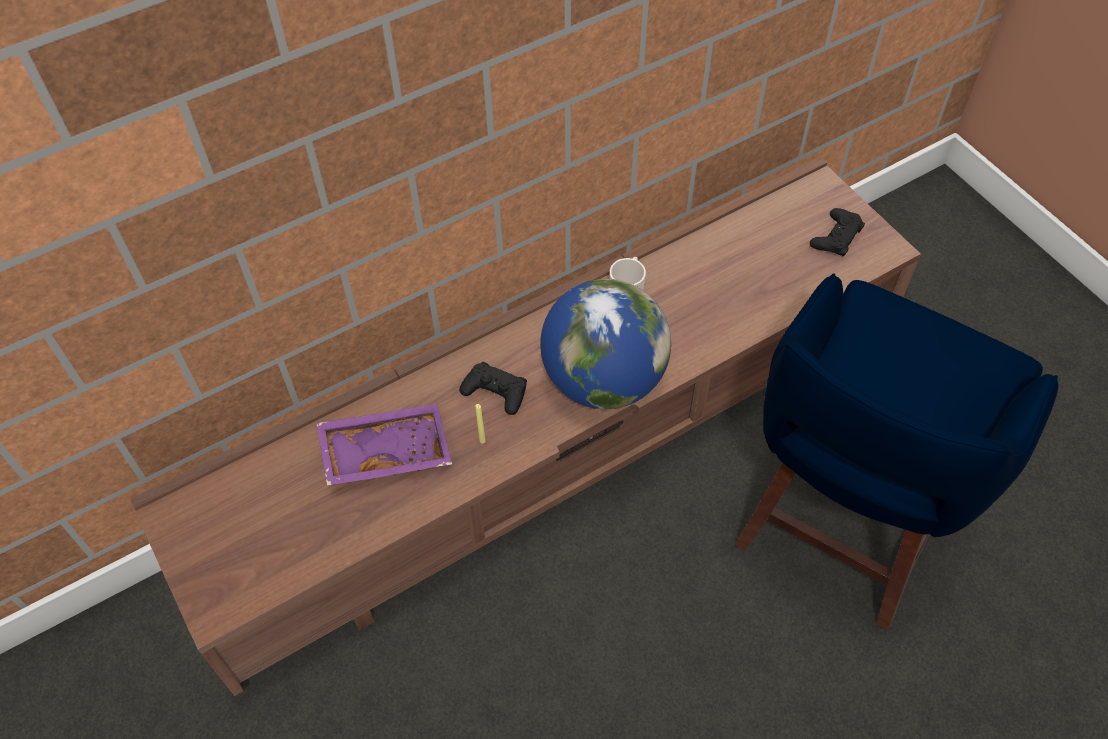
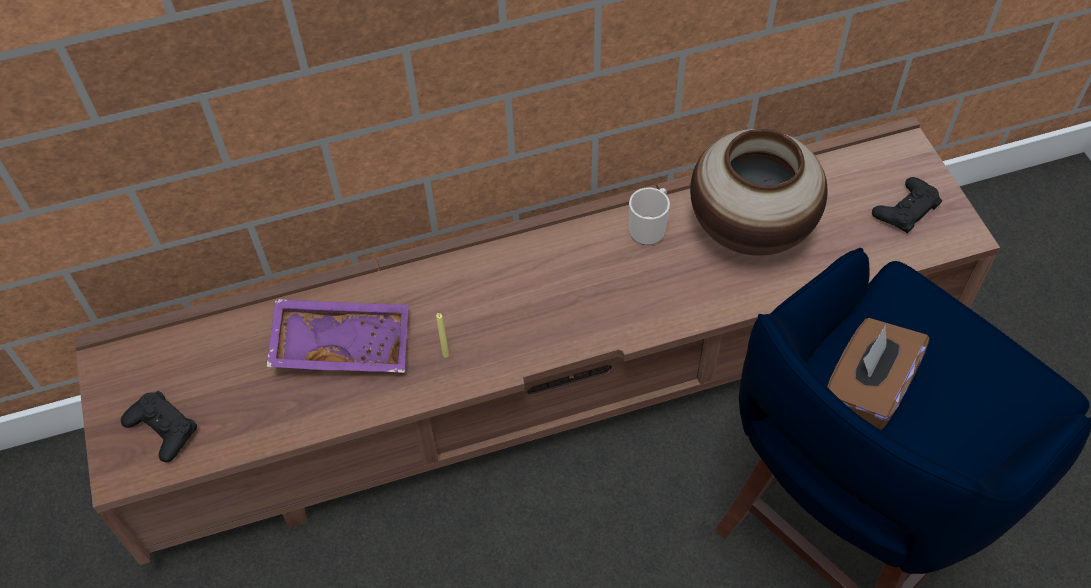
camera: 15 degrees right, 0 degrees up
(495, 391) = (475, 305): black game controller -> black game controller (162, 429)
(603, 380) = (595, 316): globe -> none
(713, 278) = (751, 229): none -> vase
(868, 392) = (867, 390): none -> brown tissue box

